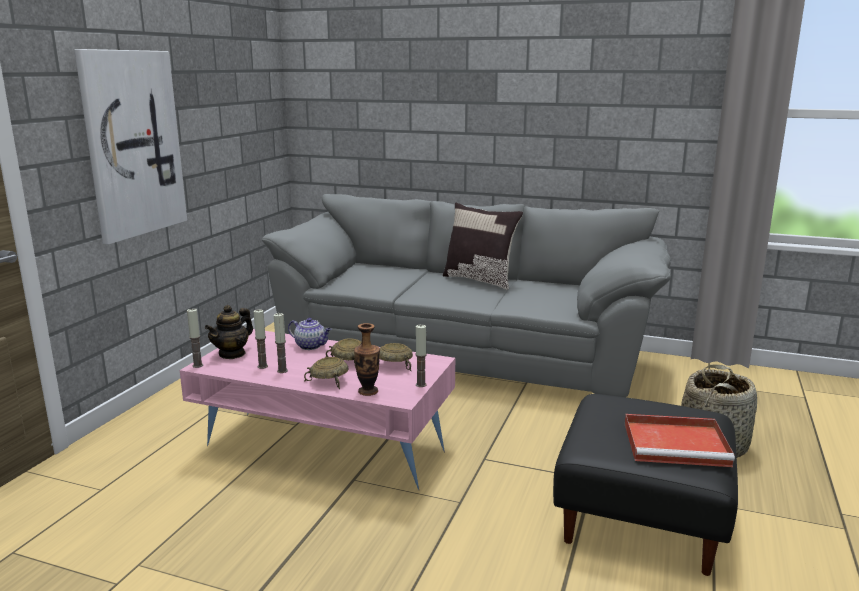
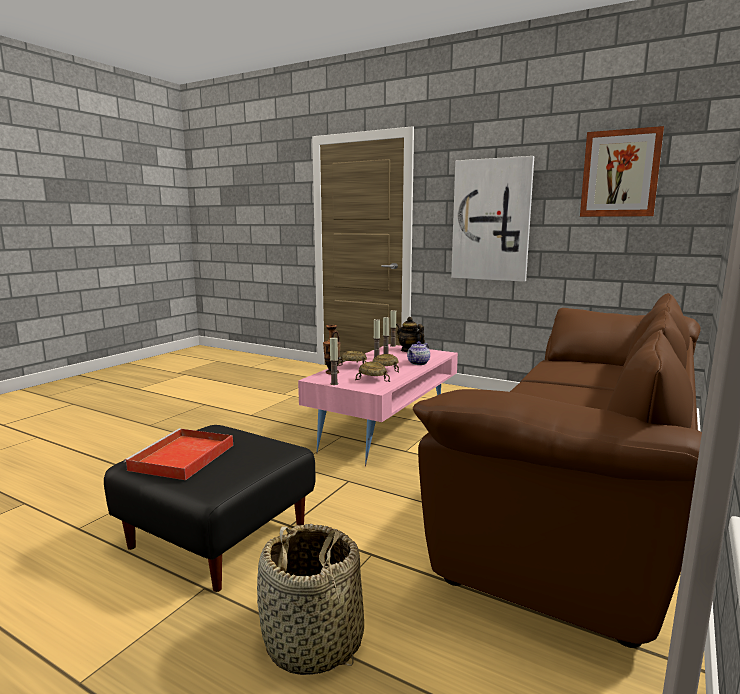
camera: 100 degrees right, 5 degrees down
(230, 78) = (620, 174): none -> picture
(463, 358) = (581, 496): grey sofa -> brown sofa
(480, 280) = (597, 408): pillow -> none

